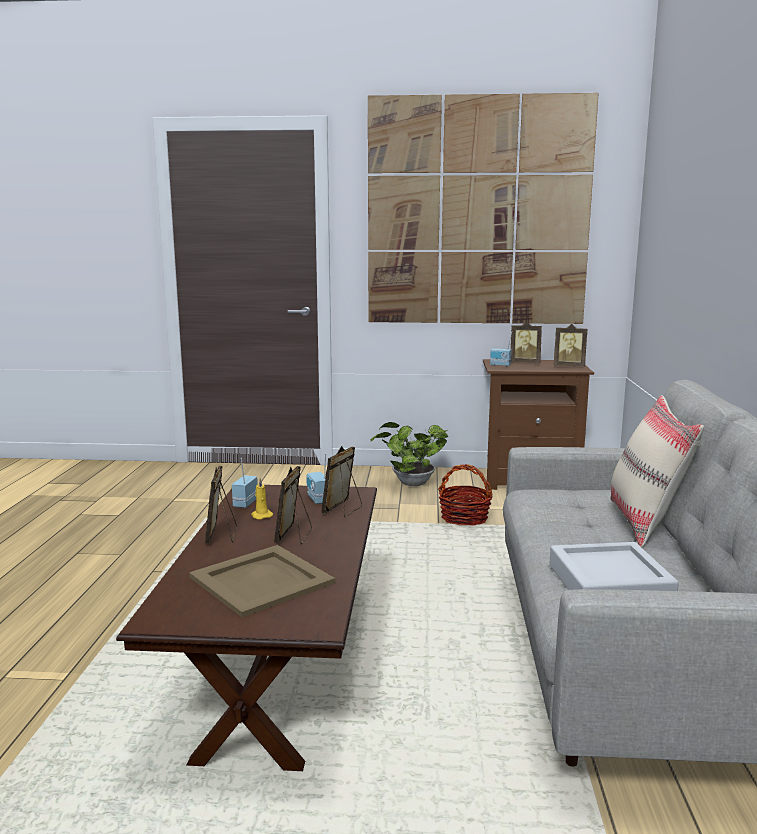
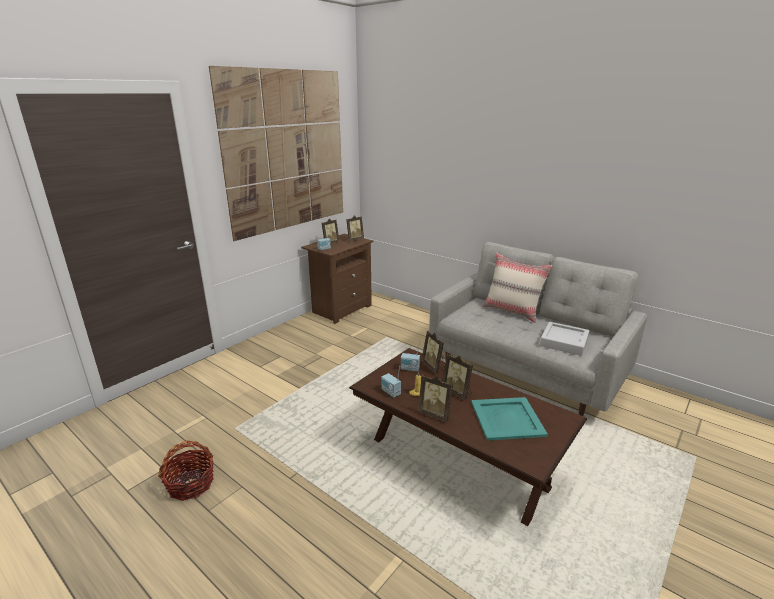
camera: 55 degrees left, 10 degrees up
(263, 580) = (507, 418): beige tray -> turquoise tray
(410, 483) = (294, 339): potted plant -> none
(464, 518) = (360, 345): basket -> basket (191, 484)

